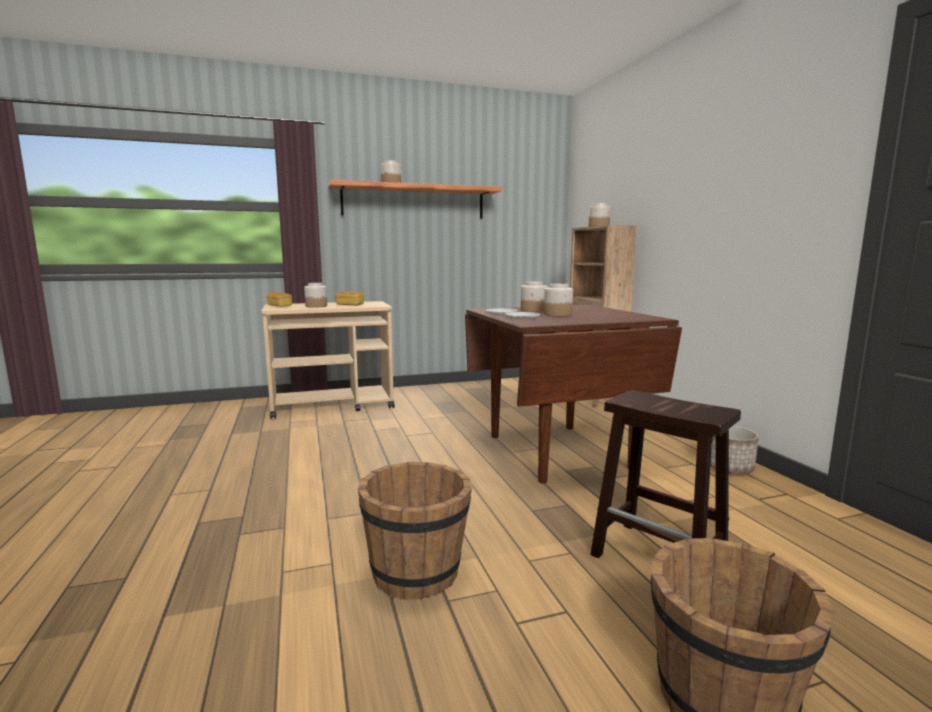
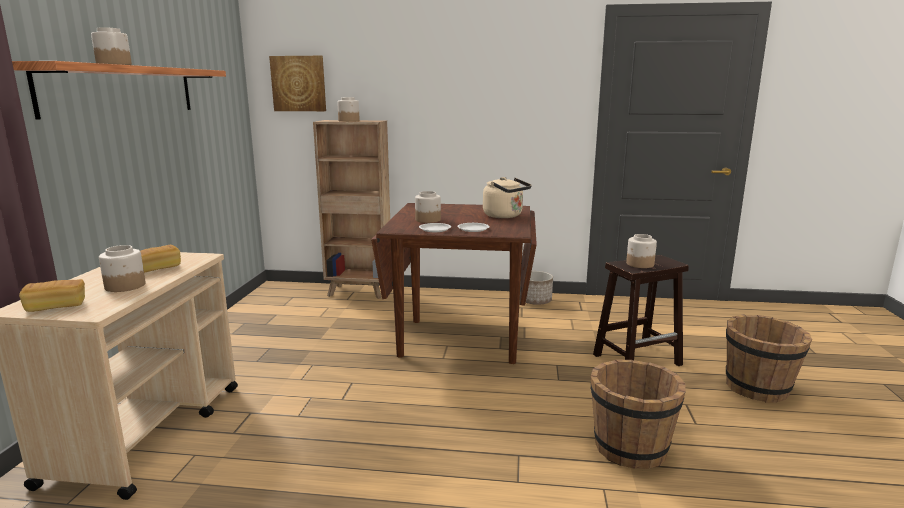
camera: 65 degrees left, 5 degrees up
(557, 314) = (467, 220): jar -> jar (640, 264)
(592, 197) = (299, 83): none -> picture
(600, 318) = (505, 216): none -> beige kettle

